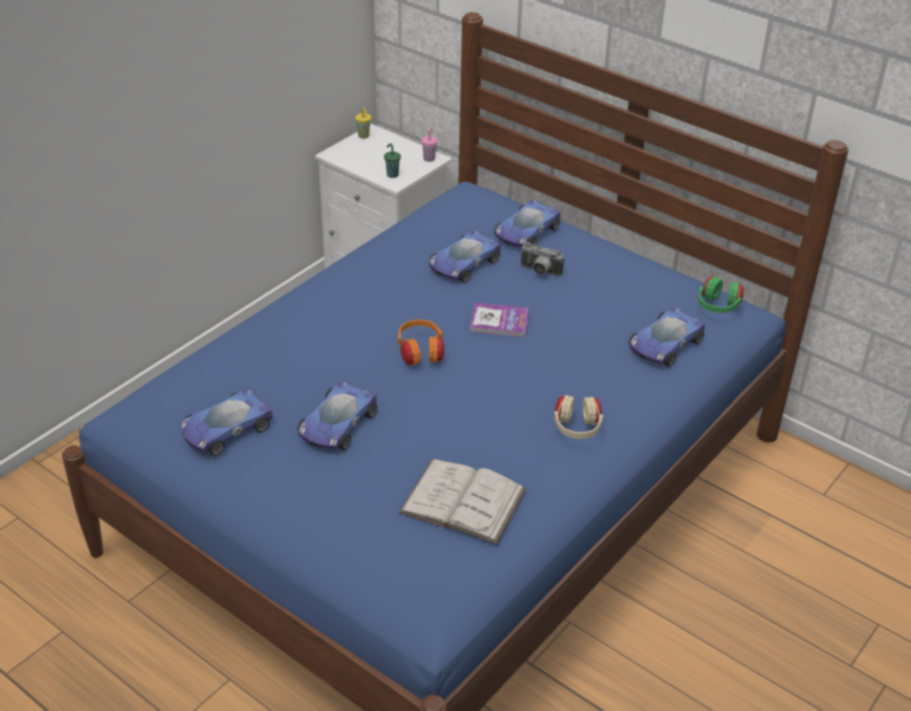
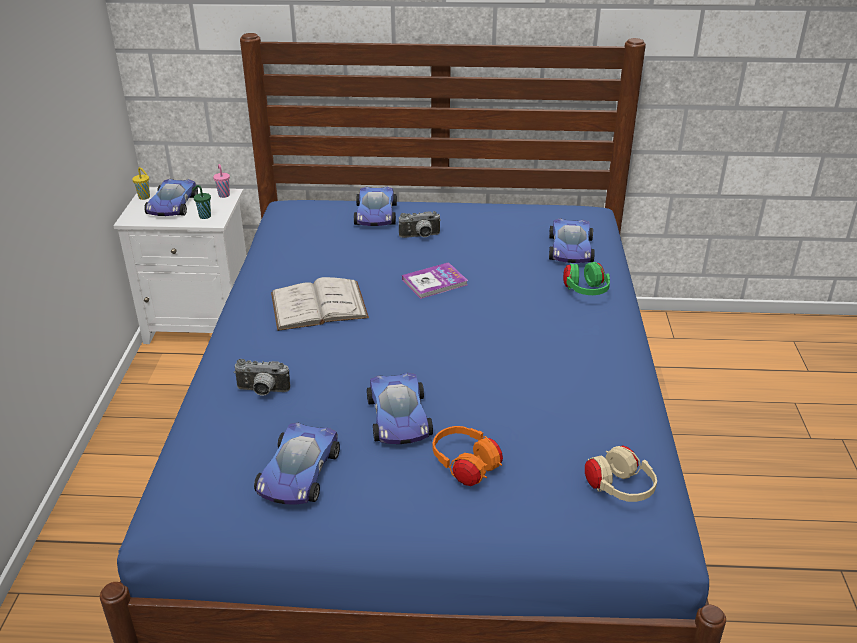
camera: 35 degrees left, 5 degrees down
(266, 354) = (262, 391): none -> camera
(420, 354) = (401, 331): orange headphones -> orange headphones (465, 467)
(463, 264) = (354, 253): toy car -> toy car (172, 205)
(463, 501) = (576, 425): white book -> white book (318, 305)
(576, 429) = (588, 331): beige headphones -> beige headphones (618, 489)
(717, 308) = (572, 213): green headphones -> green headphones (585, 292)

